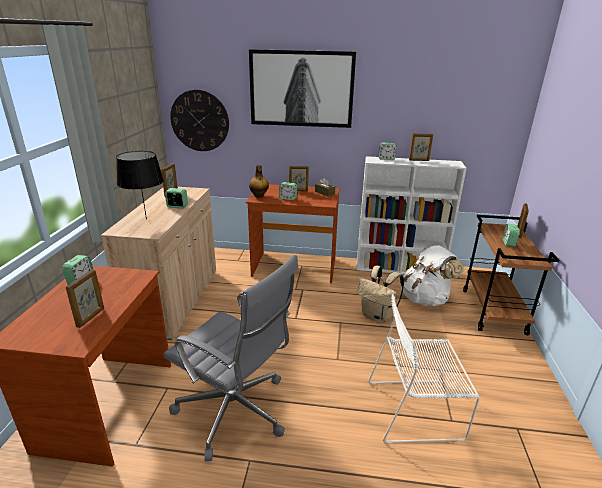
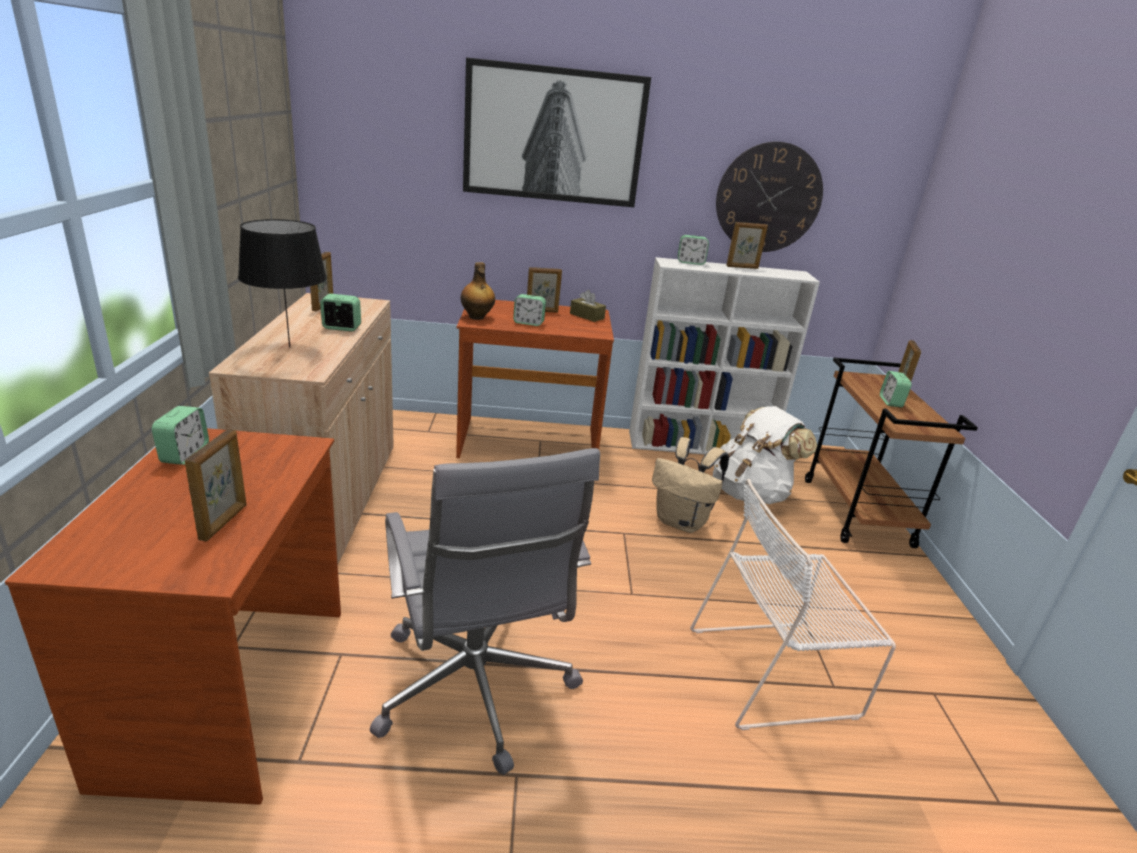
camera: 10 degrees left, 0 degrees up
(200, 121) = (368, 181): wall clock -> wall clock (768, 198)
(235, 411) = (474, 690): grey office chair -> grey office chair turned 45 degrees clockwise

